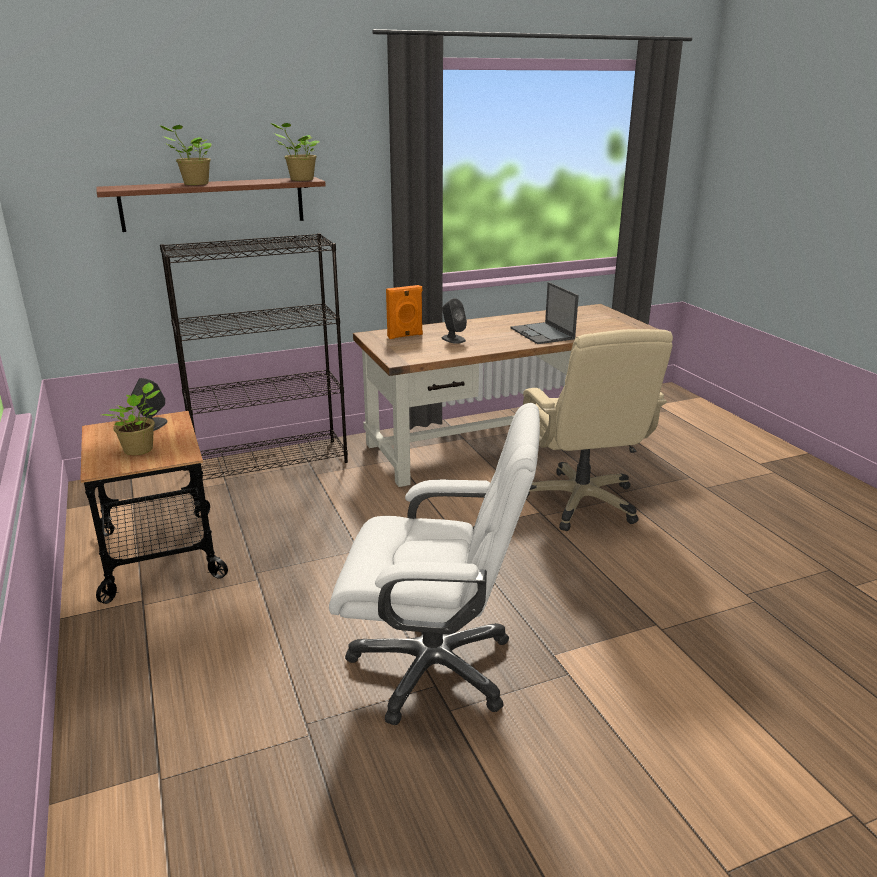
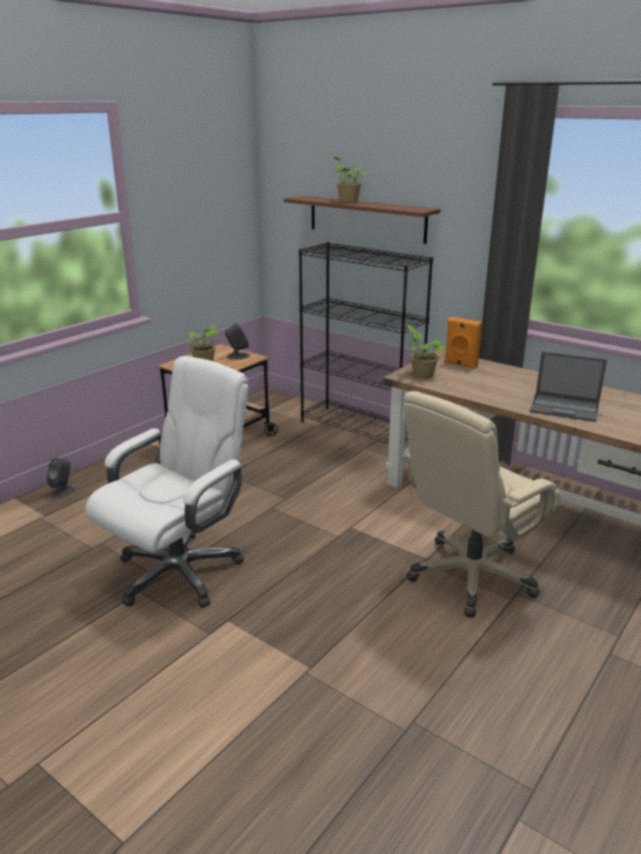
camera: 60 degrees right, 0 degrees up
(300, 179) = (415, 209): potted plant -> potted plant (421, 375)
(434, 666) = (179, 571): white office chair -> white office chair turned 120 degrees counterclockwise
(453, 339) = (483, 380): grey speaker -> grey speaker (63, 491)
(542, 334) = (565, 408): laptop -> laptop turned 105 degrees counterclockwise

